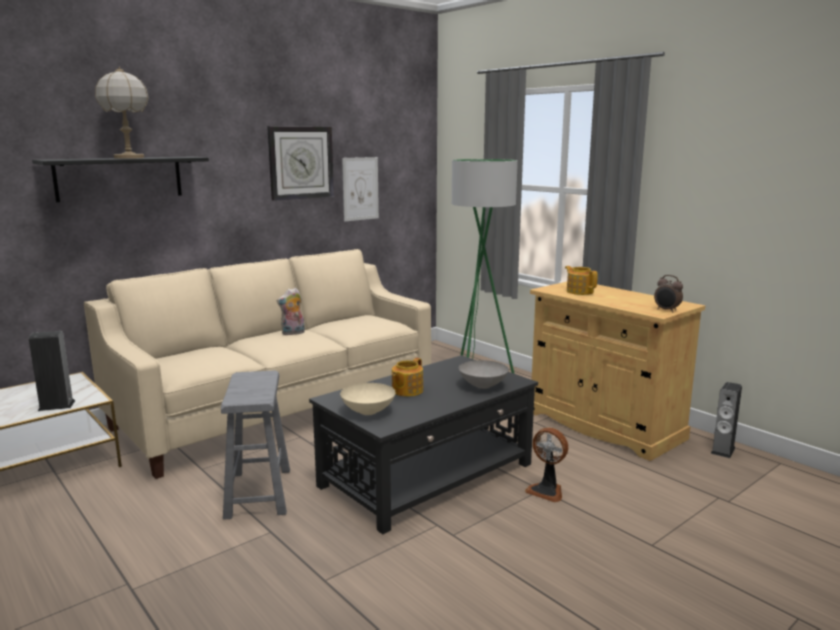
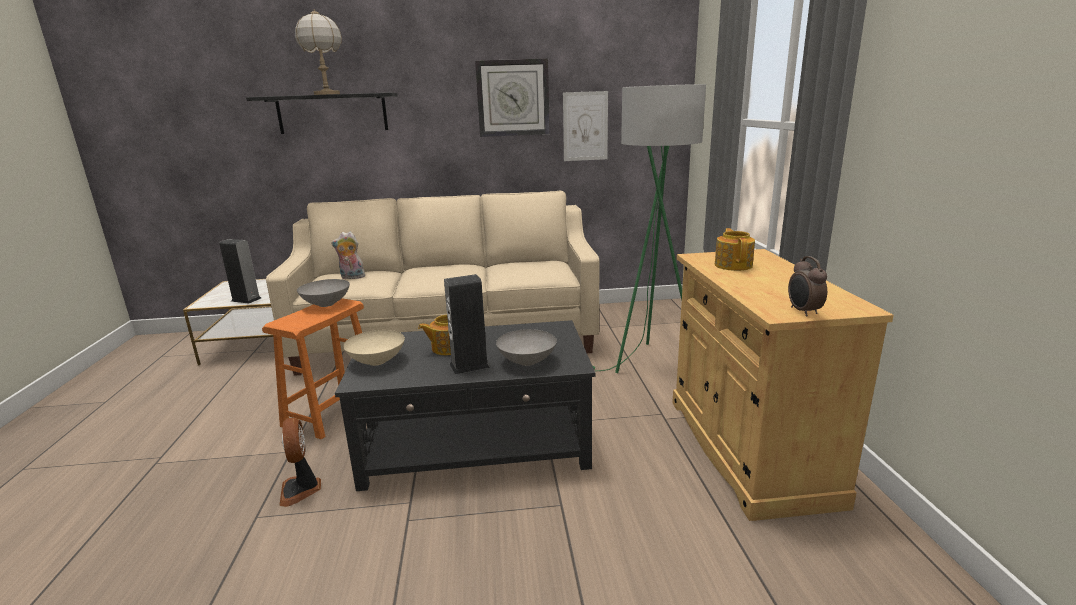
camera: 35 degrees right, 5 degrees up
(247, 378) = (326, 304): none -> grey bowl
(258, 493) = (332, 411): grey stool -> orange stool
(293, 333) = (456, 269): plush toy -> plush toy (351, 277)
(547, 491) = (565, 509): fan -> fan (301, 489)
(723, 450) = (891, 548): speaker -> speaker (469, 365)

